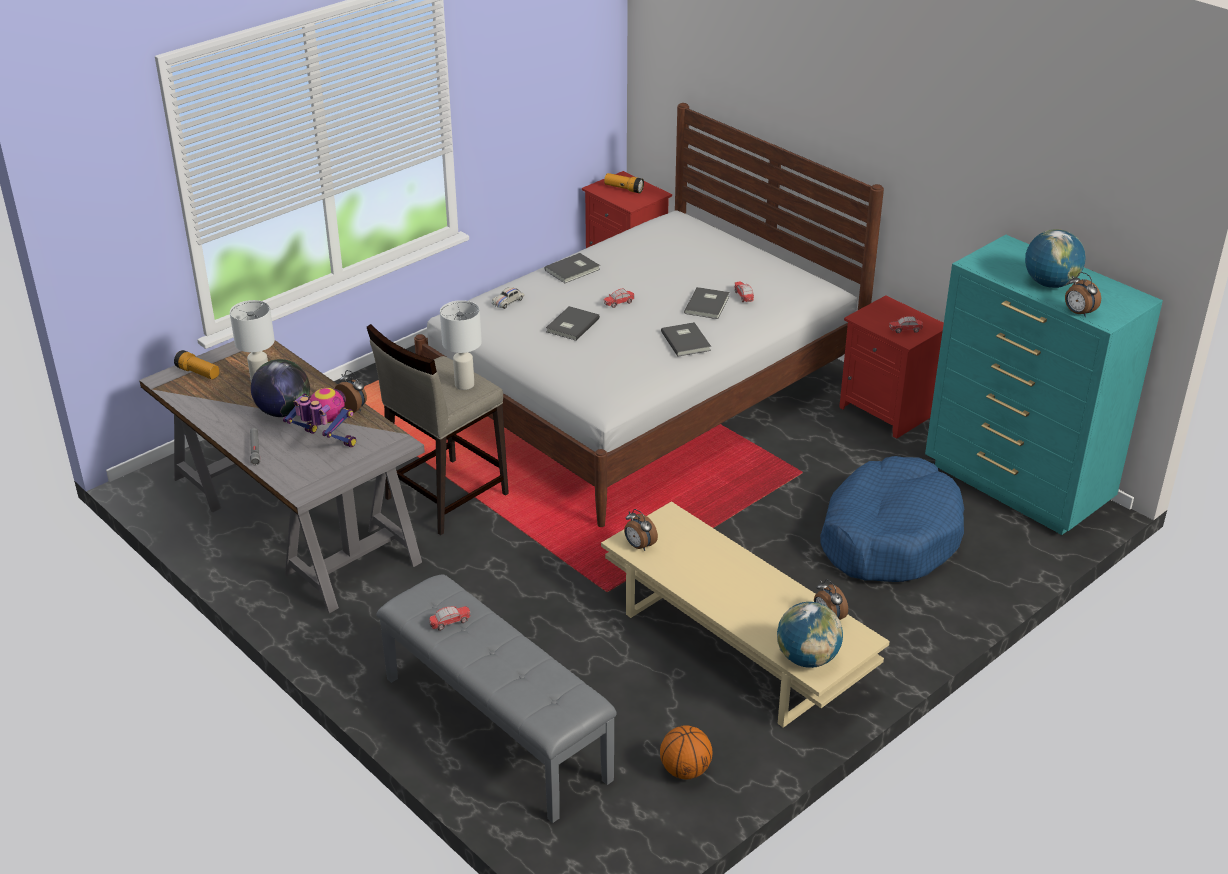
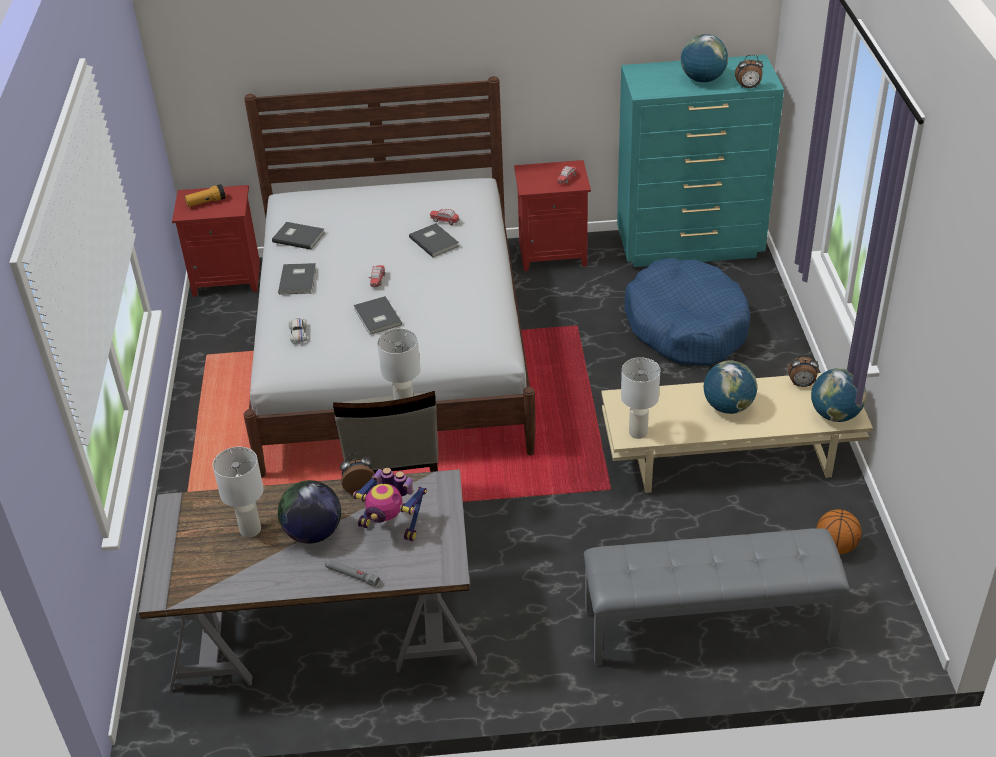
camera: 50 degrees left, 5 degrees up
(198, 373) = (180, 565): flashlight -> none
(325, 442) = (391, 526): toy robot -> toy robot turned 135 degrees counterclockwise
(450, 623) = (661, 570): toy car -> none
(639, 546) = (638, 432): alarm clock -> white table lamp
(686, 340) = (469, 273): grey book -> grey book (298, 236)
(737, 584) = (728, 407): none -> globe

